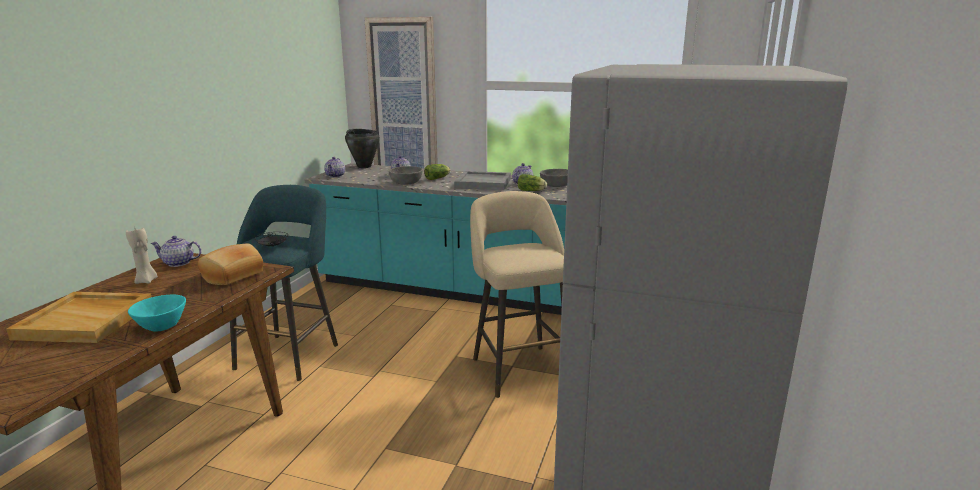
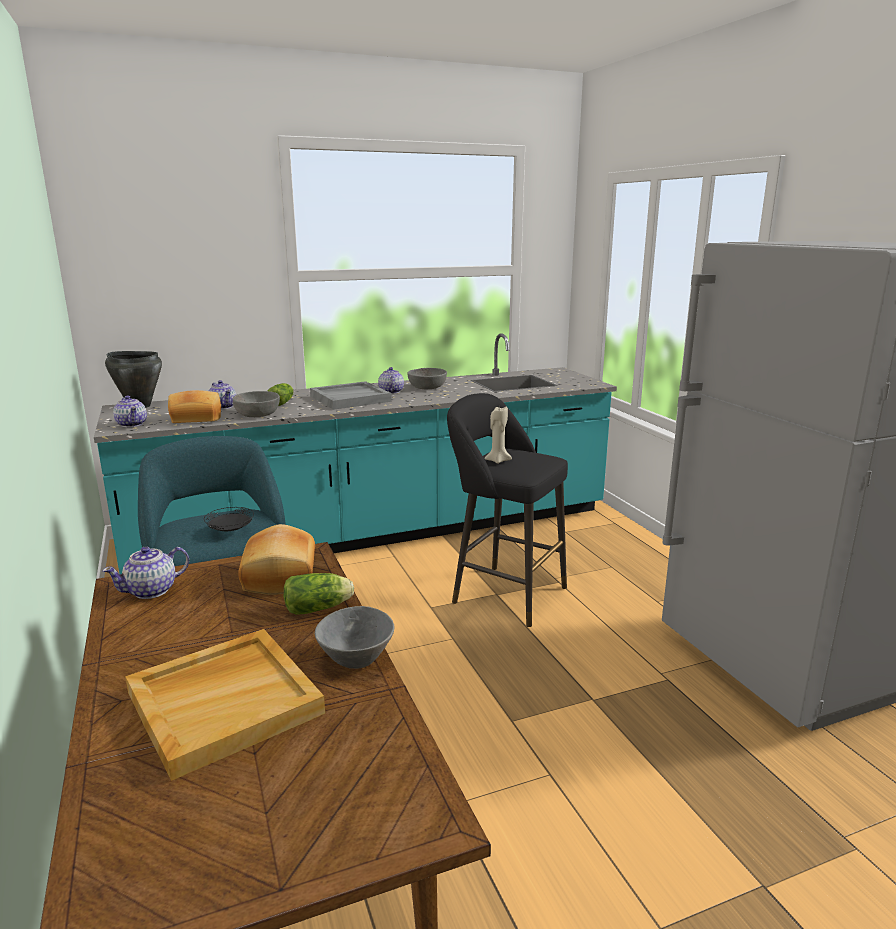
camera: 40 degrees left, 0 degrees up
(147, 281) = (168, 626): beige candle -> beige candle (497, 460)
(161, 326) = (354, 659): turquoise bowl -> grey bowl
(371, 178) = (196, 418): none -> bread
(403, 101) = (174, 306): picture -> none
(518, 367) = (504, 593): beige stool -> black stool
(532, 191) = (421, 397): lettuce -> lettuce (320, 608)

